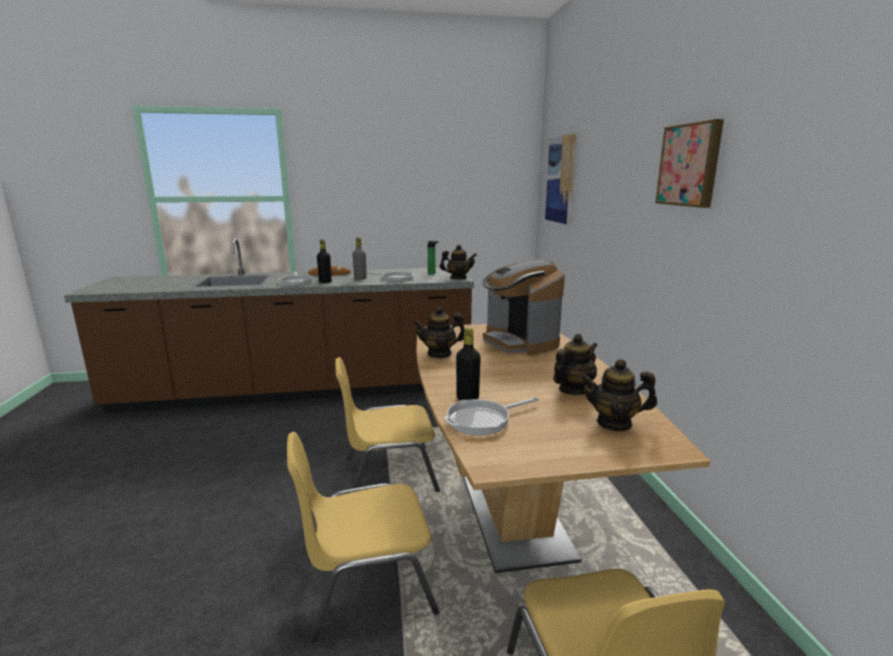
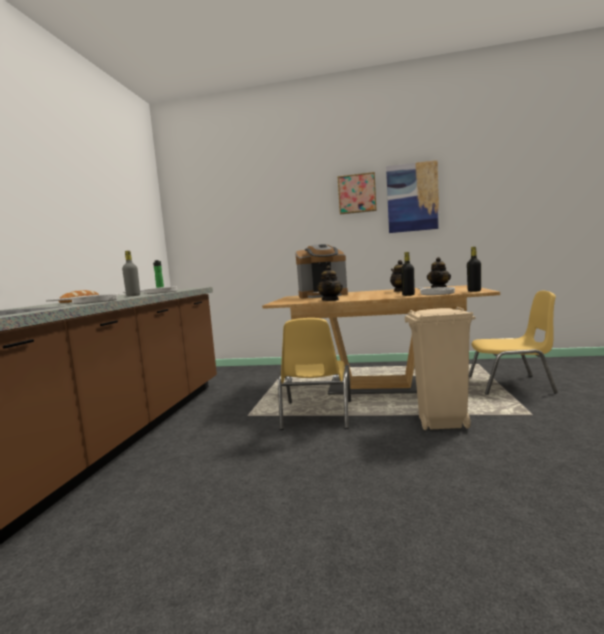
camera: 70 degrees left, 10 degrees down
(325, 282) = (120, 298): black bottle -> black bottle (474, 291)
(366, 584) = (440, 424): yellow chair -> beige trash can
(458, 278) = (195, 288): teapot -> none
(561, 179) = (209, 217): picture -> picture (412, 197)

